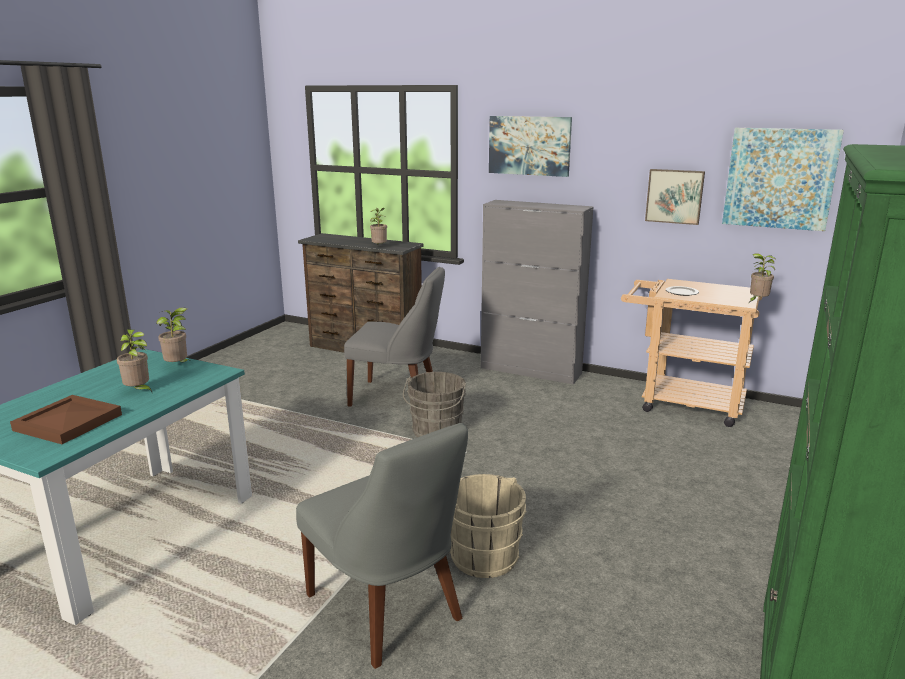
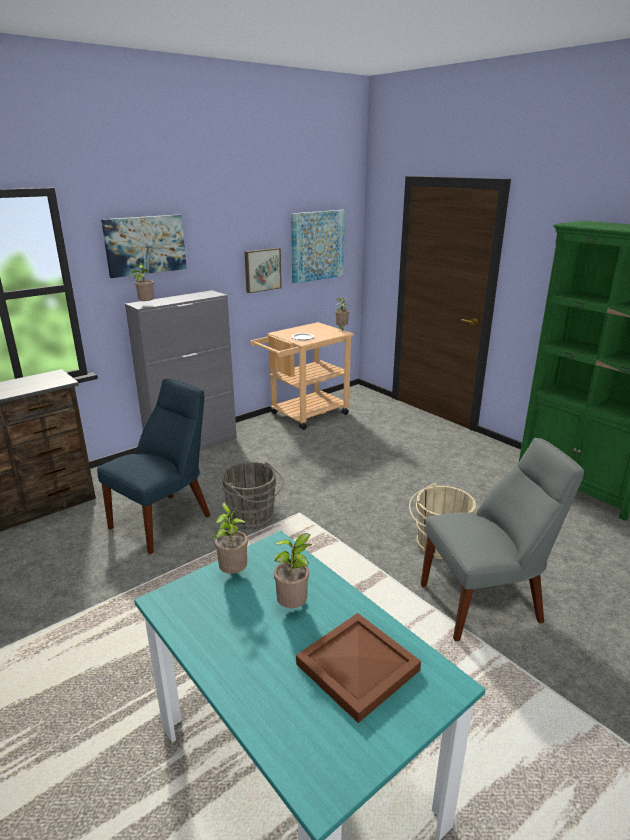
camera: 65 degrees left, 5 degrees up
(379, 247) = (41, 388): potted plant -> potted plant (146, 305)
(398, 397) = (165, 520): grey chair -> blue chair

